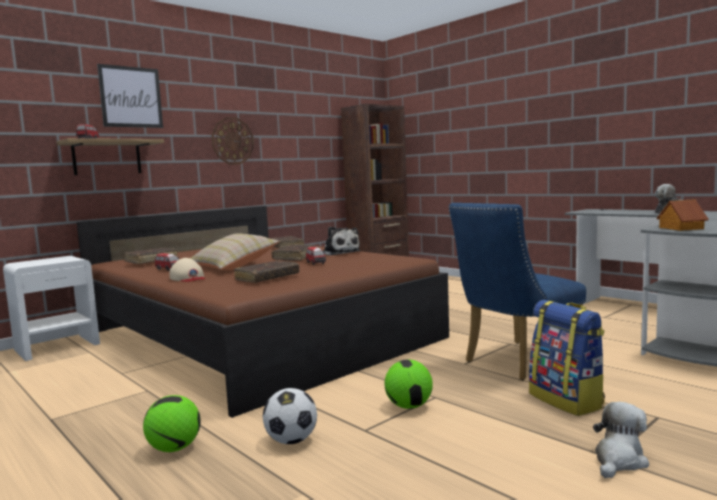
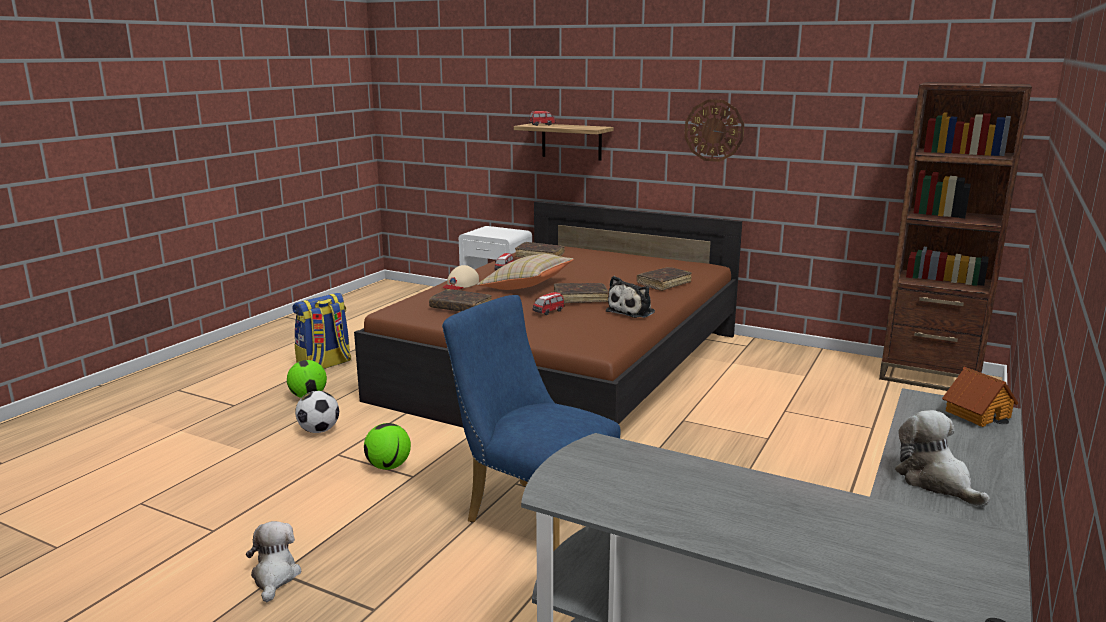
camera: 70 degrees right, 10 degrees up
(131, 97) = (600, 78): picture -> none
(567, 400) = (414, 551): backpack -> backpack (324, 365)
(619, 460) = (275, 577): plush toy -> plush toy turned 120 degrees counterclockwise
(680, 228) = (604, 460): toy house -> toy house (977, 414)

